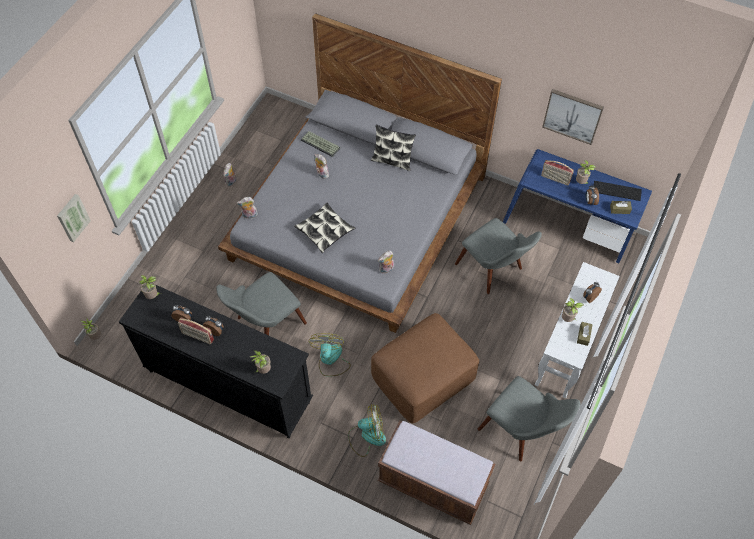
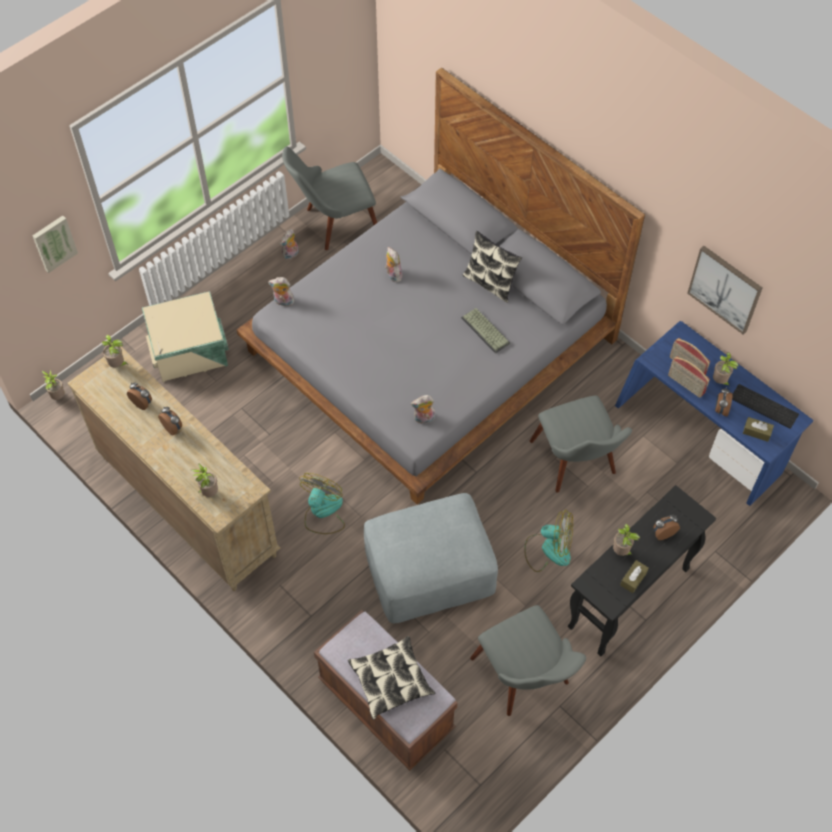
camera: 20 degrees right, 0 degrees up
(185, 273) = (190, 352): none -> beige storage box
(197, 336) = (149, 428): radio -> radio (685, 385)
(228, 386) = (187, 504): black dresser -> beige dresser
(264, 325) = (260, 444): grey chair -> grey chair (333, 224)
(321, 144) = (408, 237): keyboard -> keyboard (486, 330)
(325, 231) = (367, 348): pillow -> pillow (391, 680)
(367, 436) = (329, 620): fan -> fan (548, 549)
(423, 376) = (430, 569): brown ottoman -> grey ottoman
(566, 352) = (628, 599): white console table -> black console table

